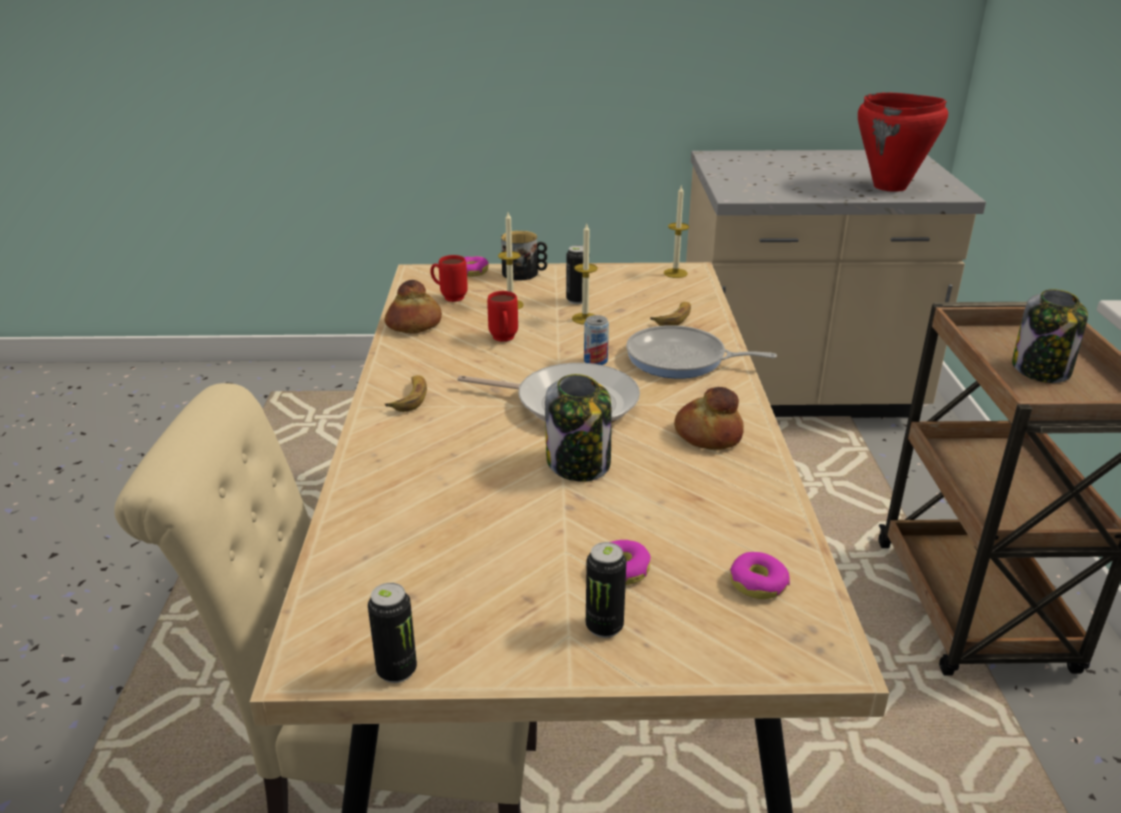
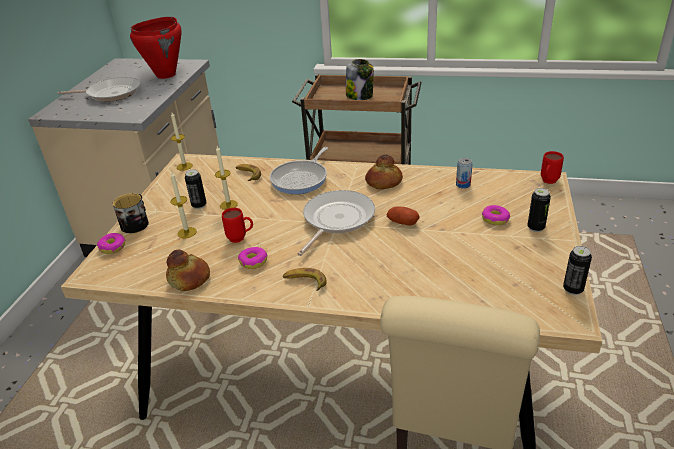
camera: 75 degrees left, 5 degrees up
(449, 297) = (152, 260): red mug -> red mug (548, 182)
(579, 464) = (402, 222): jar -> potato
(595, 361) = (288, 206): can -> can (463, 185)
(758, 583) = (504, 187): donut -> donut (253, 261)
(795, 171) = (111, 93): none -> frying pan

